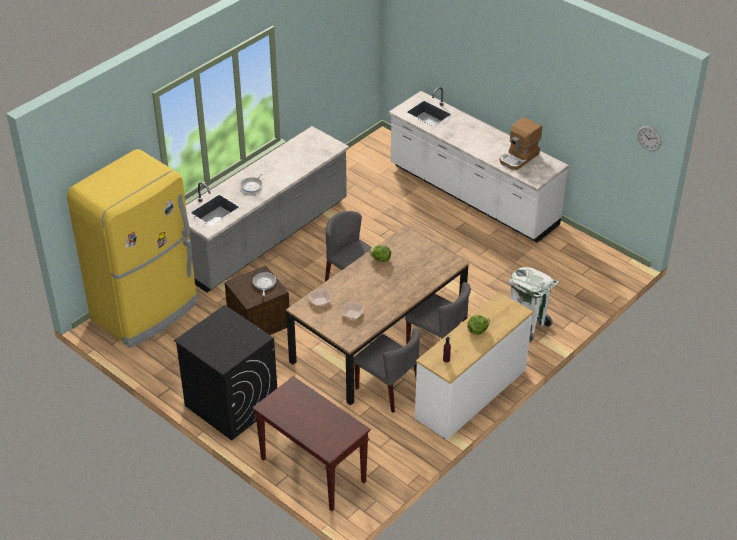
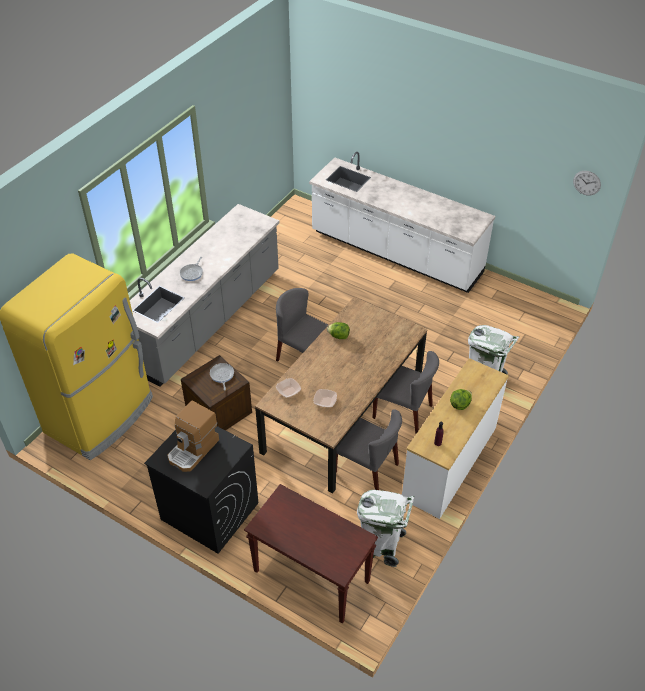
camera: 10 degrees left, 5 degrees up
(385, 455) = (382, 546): none -> white trash can
(519, 158) = (447, 214): coffee machine -> coffee machine (193, 450)

